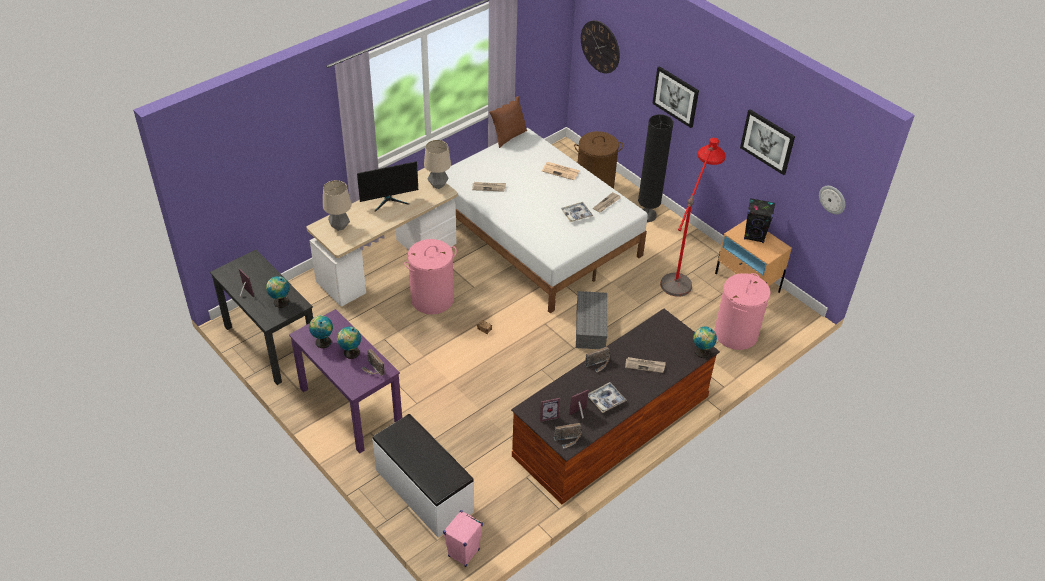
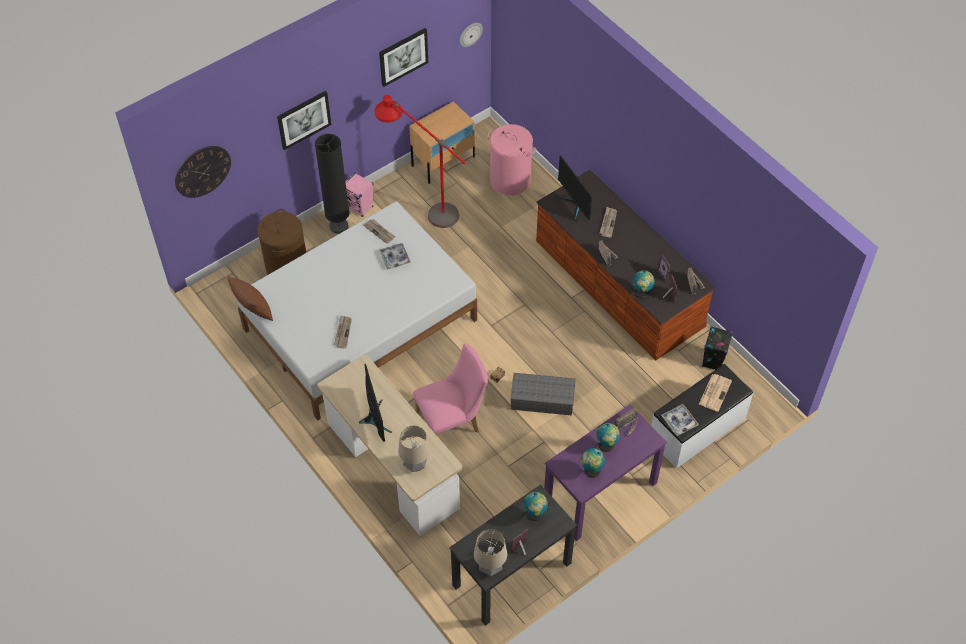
camera: 85 degrees left, 10 degrees up
(432, 299) = (452, 422): pink laundry basket -> pink chair
(438, 185) = (351, 372): table lamp -> table lamp (490, 568)
(463, 553) = (759, 399): pink speaker -> pink speaker (360, 207)
(561, 171) = (322, 266): newspaper -> newspaper (715, 392)
(591, 327) = (498, 288): grey storage box -> grey storage box (543, 399)
(606, 400) = (648, 254): tray -> tray (679, 421)
(665, 338) = (574, 204): none -> monitor
(701, 352) = (591, 182): globe -> globe (641, 293)
(754, 236) = (435, 124): black speaker -> black speaker (713, 361)

